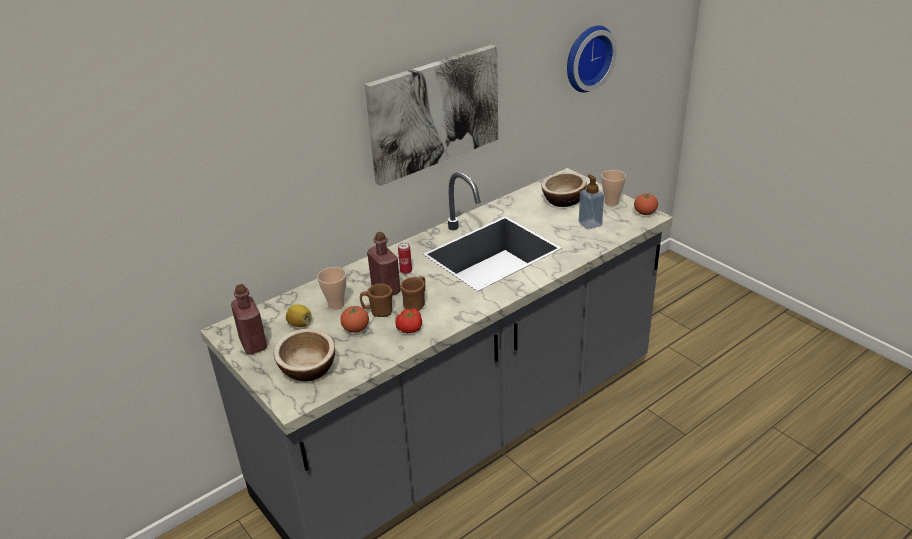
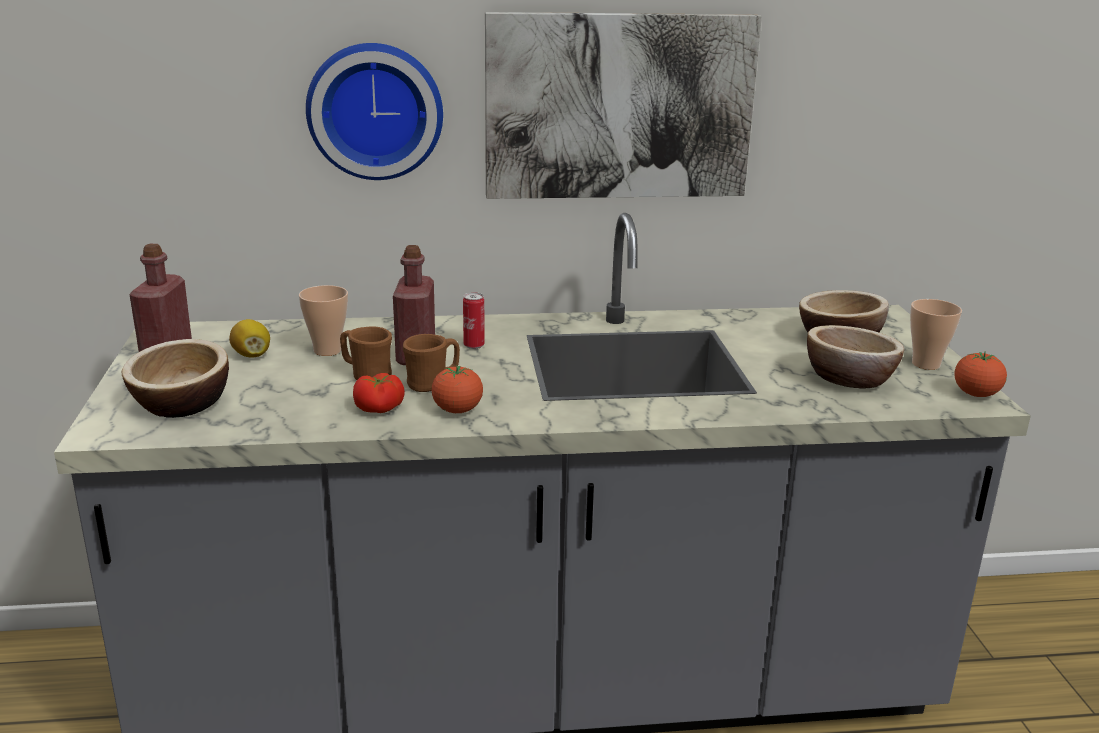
camera: 30 degrees right, 10 degrees down
(356, 329) = (308, 384): tomato -> tomato (457, 410)
(586, 57) = (977, 104): wall clock -> wall clock (375, 110)
(590, 224) = (849, 378): soap dispenser -> bowl

